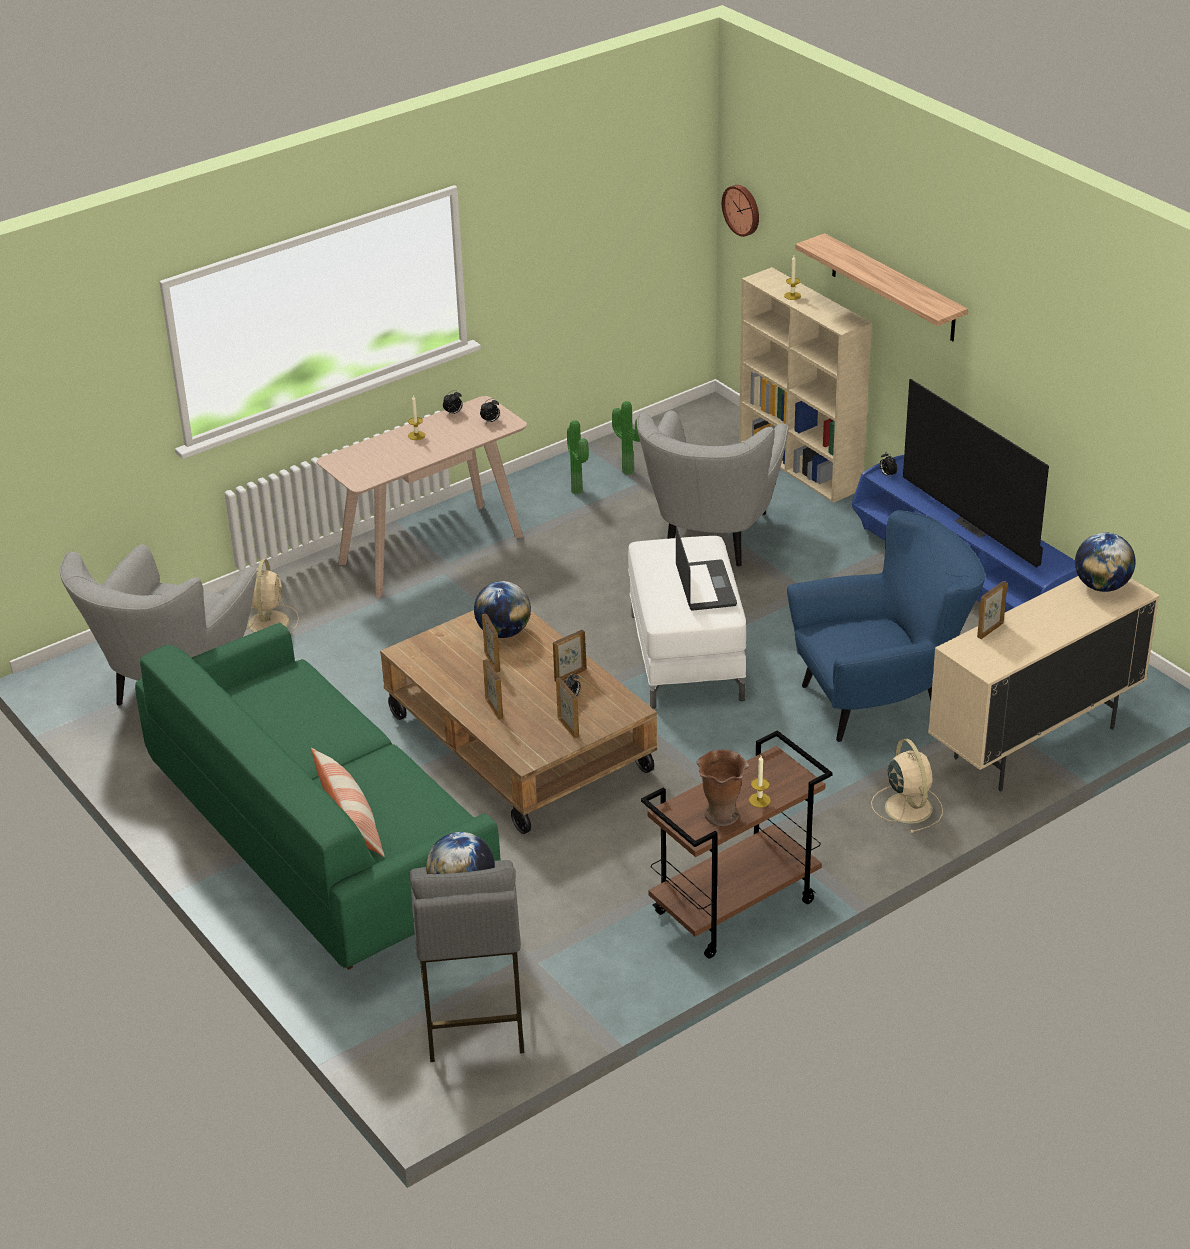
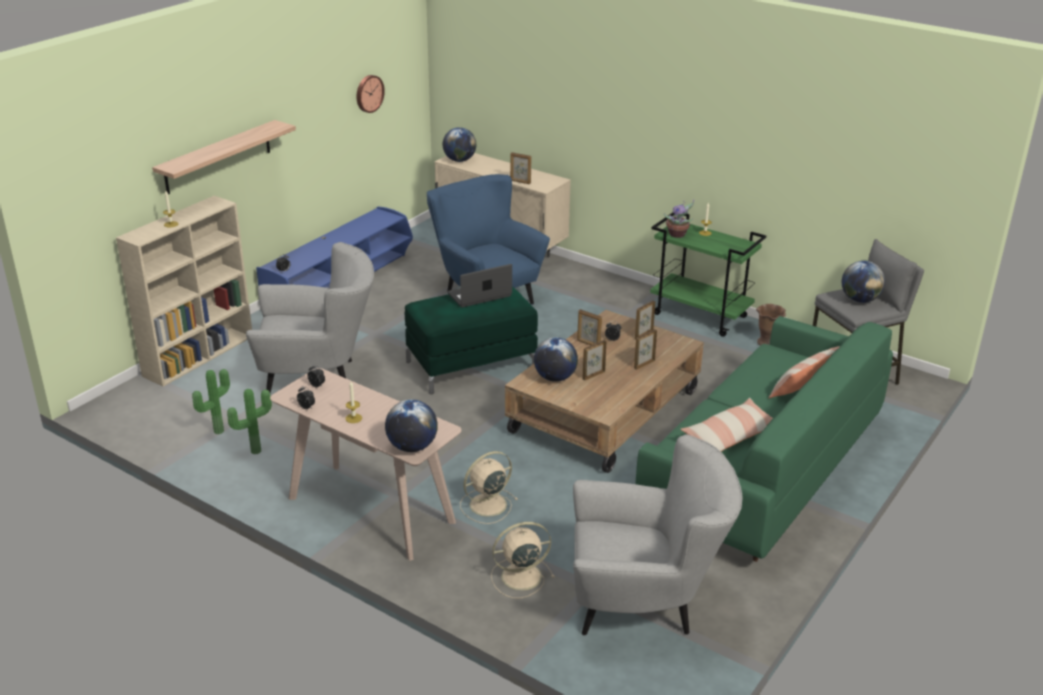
camera: 110 degrees left, 5 degrees down
(288, 722) = (730, 437): none -> pillow
(344, 461) = (412, 447): none -> globe
(685, 655) = (470, 365): white ottoman -> green ottoman
(722, 814) = (726, 240): brown vase -> brown vase (767, 342)
(734, 909) = (701, 315): brown cart -> green cart
(742, 209) = (65, 220): wall clock -> wall clock (368, 93)
(764, 769) = (678, 235): none -> potted plant
(907, 806) = (579, 279): beige fan -> beige fan (486, 505)
(977, 525) = (341, 239): television -> none

